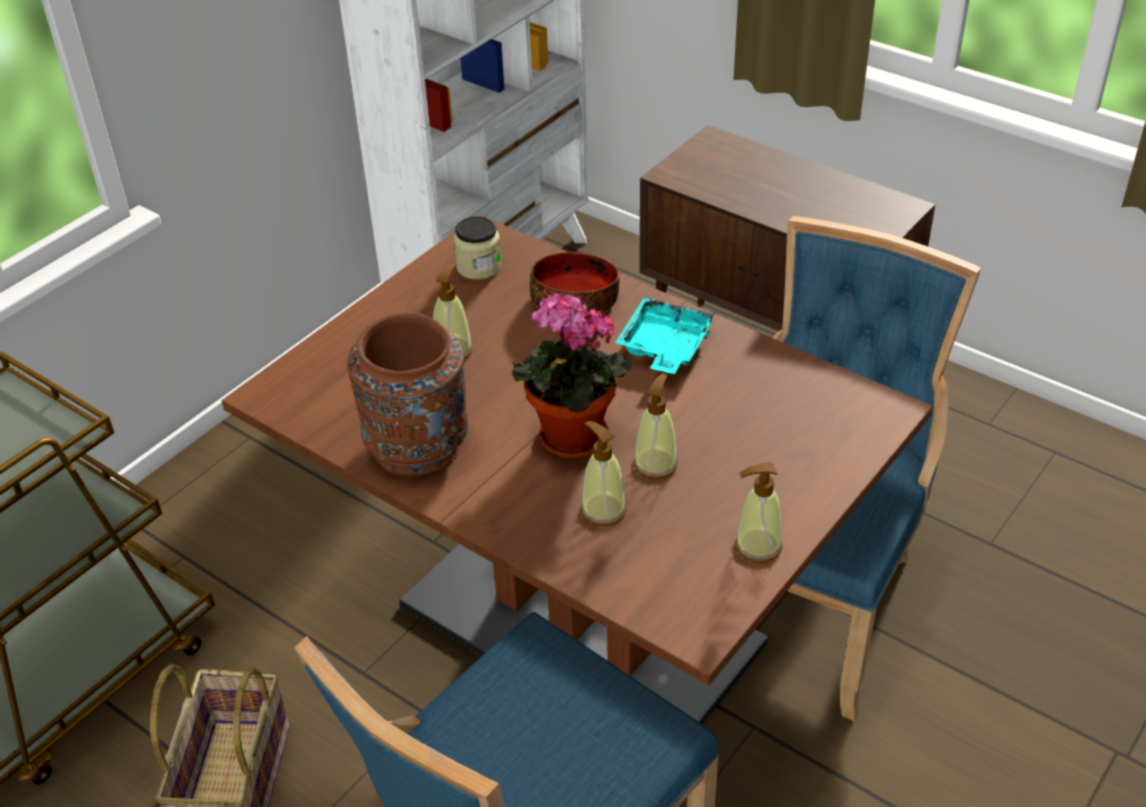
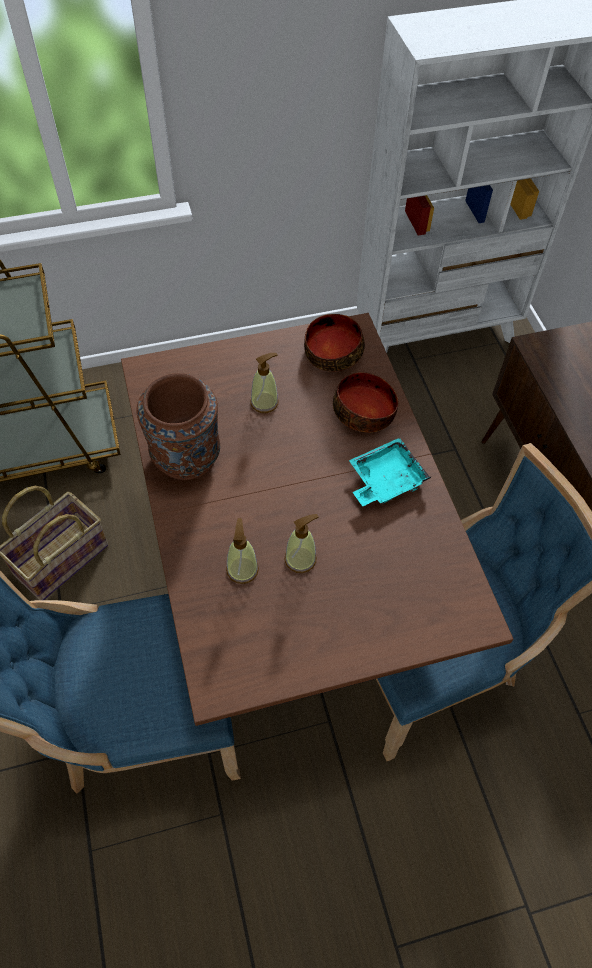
camera: 35 degrees right, 15 degrees up
(479, 267) = (332, 352): jar -> bowl
(569, 441) = (268, 509): potted plant -> none
(757, 546) = (303, 659): soap dispenser -> none

